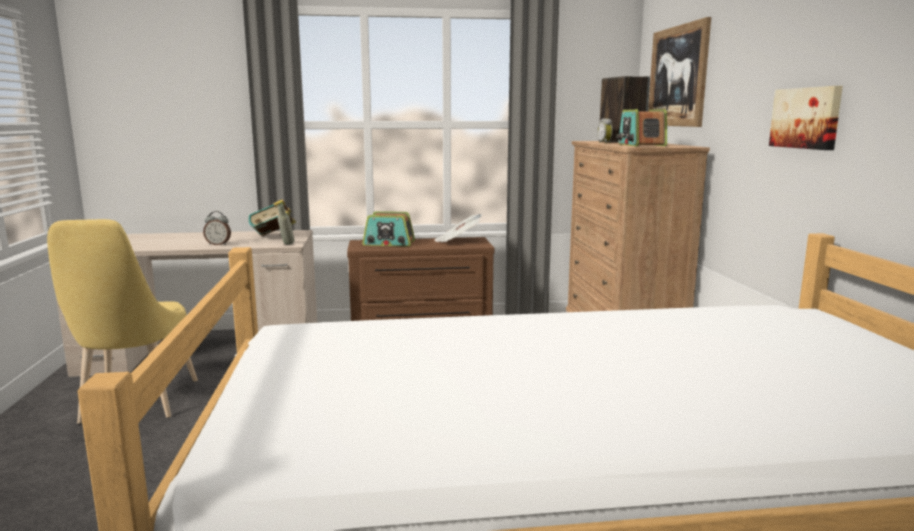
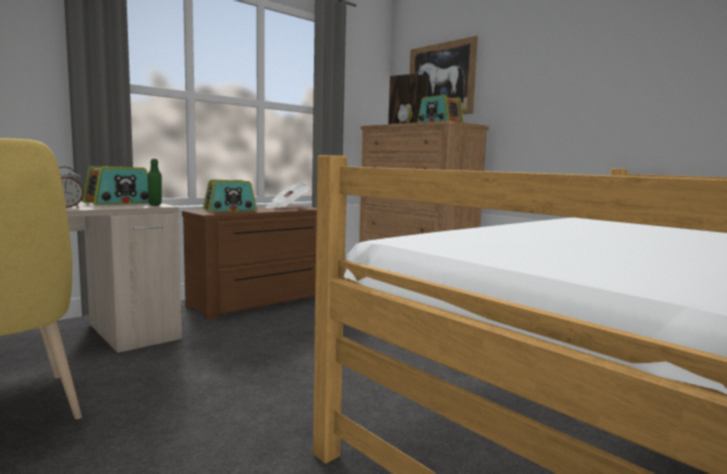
camera: 35 degrees left, 5 degrees down
(274, 237) = (119, 203): book -> radio
(286, 244) = (155, 206): grey bottle -> green bottle
(806, 118) = (586, 97): picture -> none

